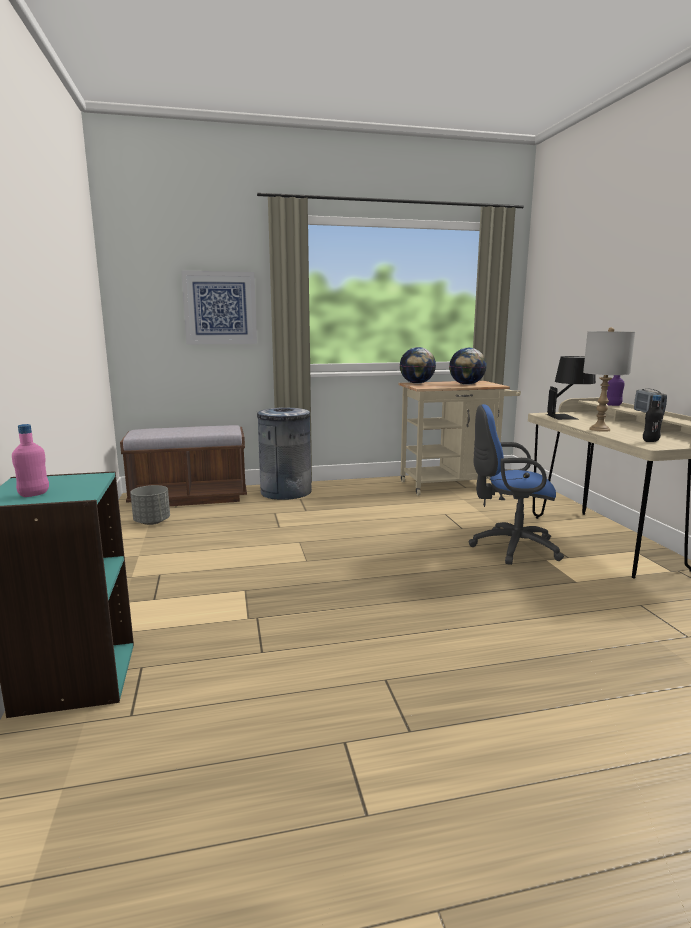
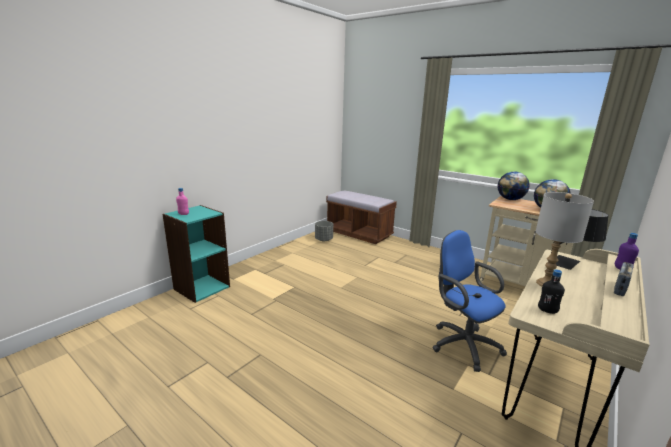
camera: 50 degrees right, 5 degrees up
(220, 308) = (395, 129): picture -> none
(285, 492) = (407, 248): grey trash can -> none

